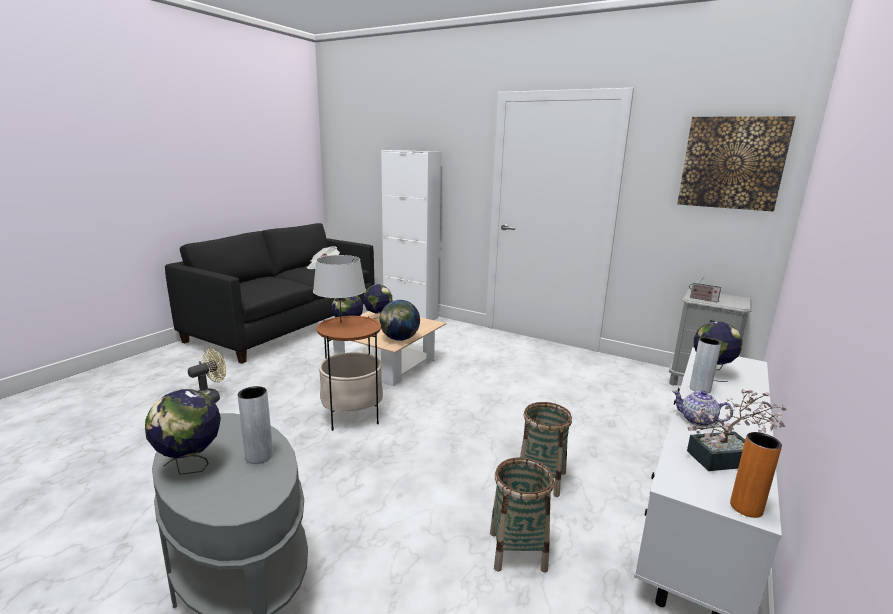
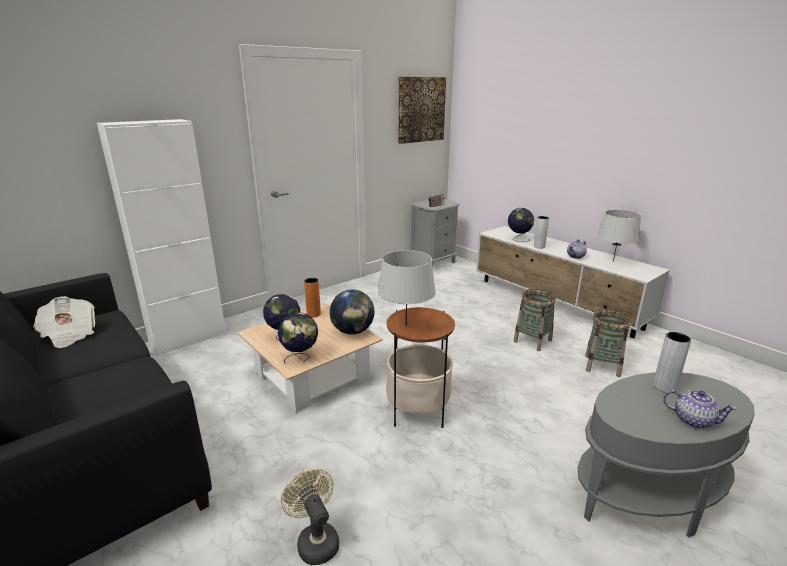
camera: 70 degrees left, 5 degrees up
(191, 467) = (692, 420): globe -> teapot
(727, 458) = (613, 261): potted plant -> grey table lamp
(746, 508) = (653, 269): orange vase -> orange vase (313, 314)

